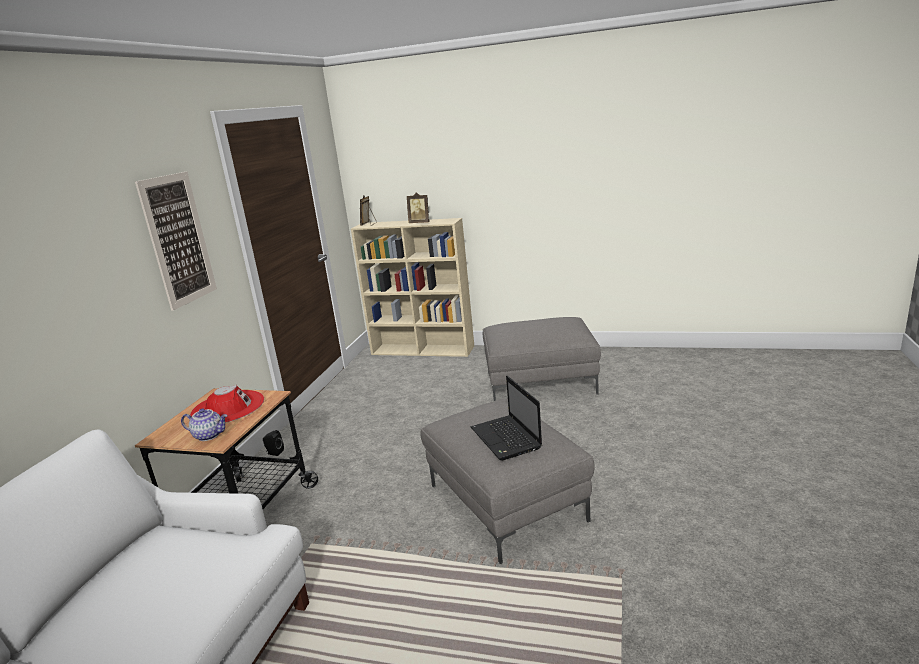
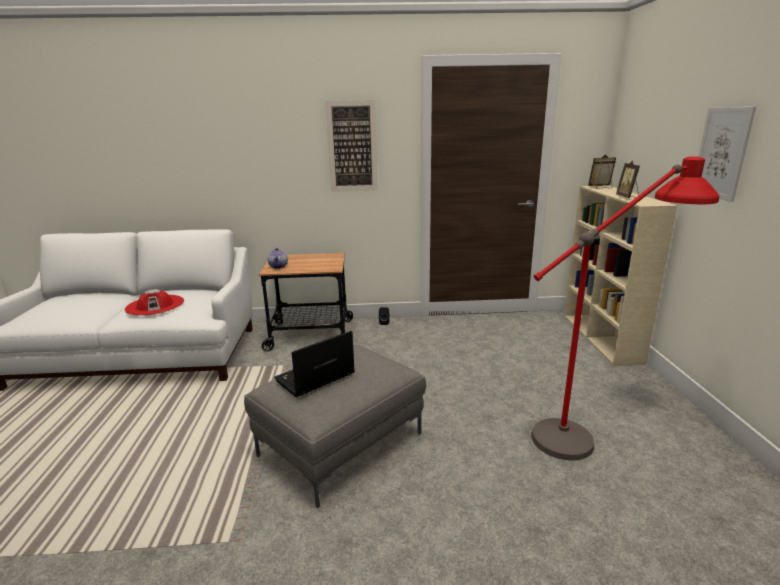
camera: 70 degrees right, 0 degrees up
(228, 407) = (316, 262): red hat -> red hat (155, 305)
(490, 173) = (722, 153): none -> picture
(541, 382) = (595, 429): grey ottoman -> red floor lamp

